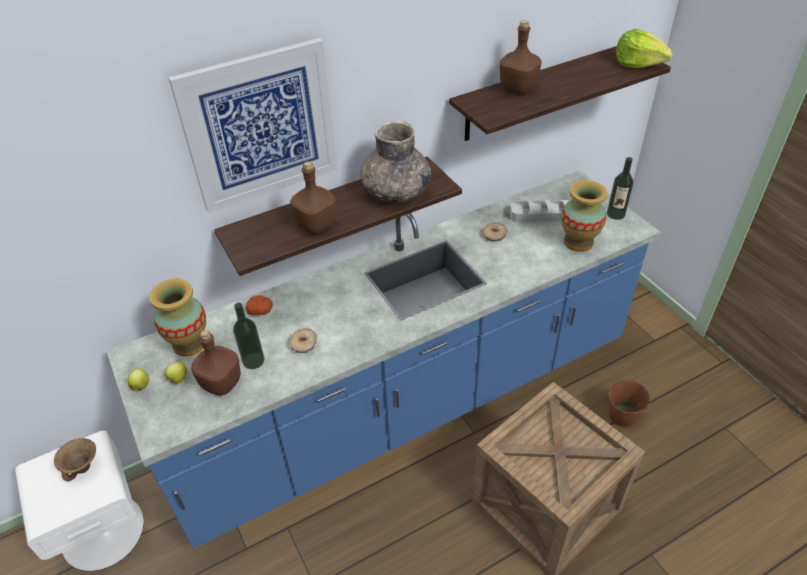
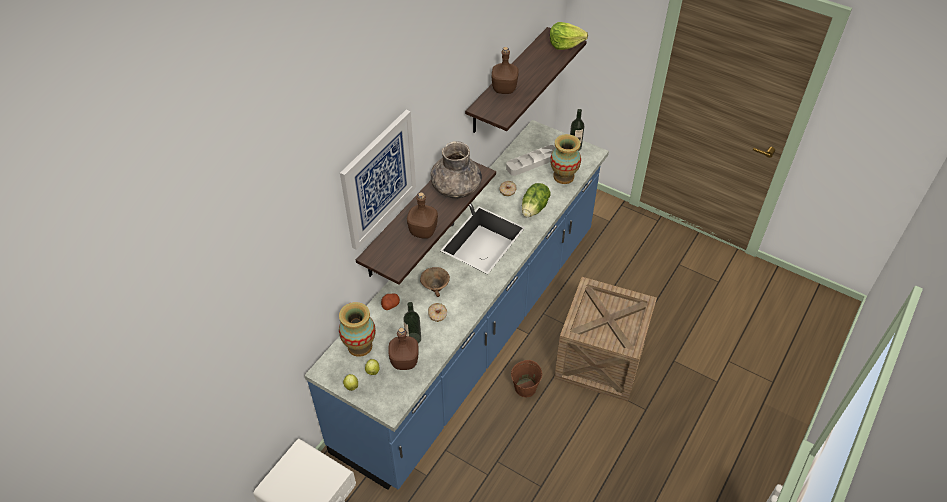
camera: 30 degrees left, 5 degrees up
(82, 467) = (306, 467): brown bowl -> brown bowl (435, 288)
(515, 266) = (535, 208): none -> lettuce
(623, 416) = (615, 282): brown bucket -> brown bucket (525, 387)

